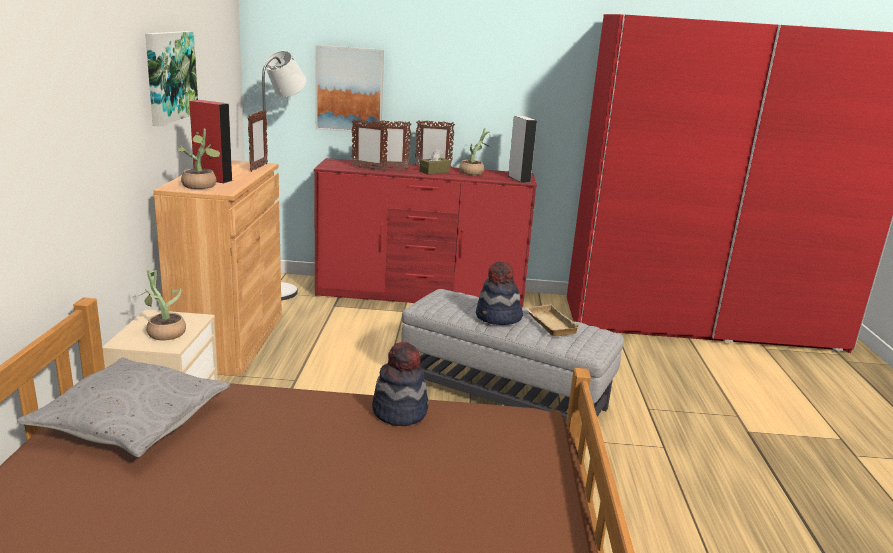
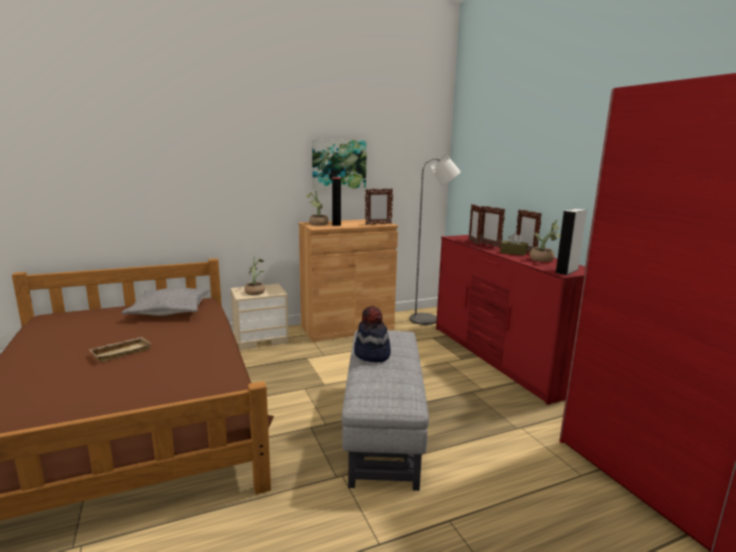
camera: 65 degrees right, 5 degrees down
(349, 89) = (493, 184): picture -> none
(400, 411) = (210, 358): hat -> none
(549, 324) = (387, 374): beige tray -> beige tray (121, 352)

